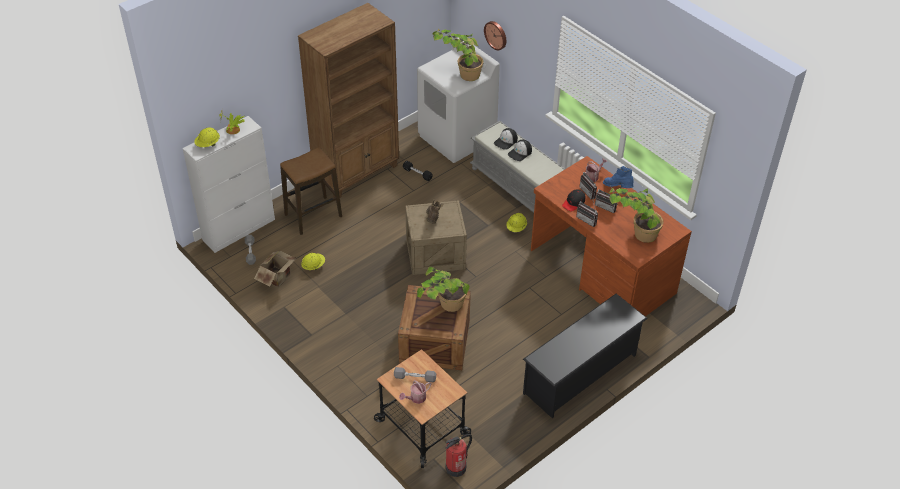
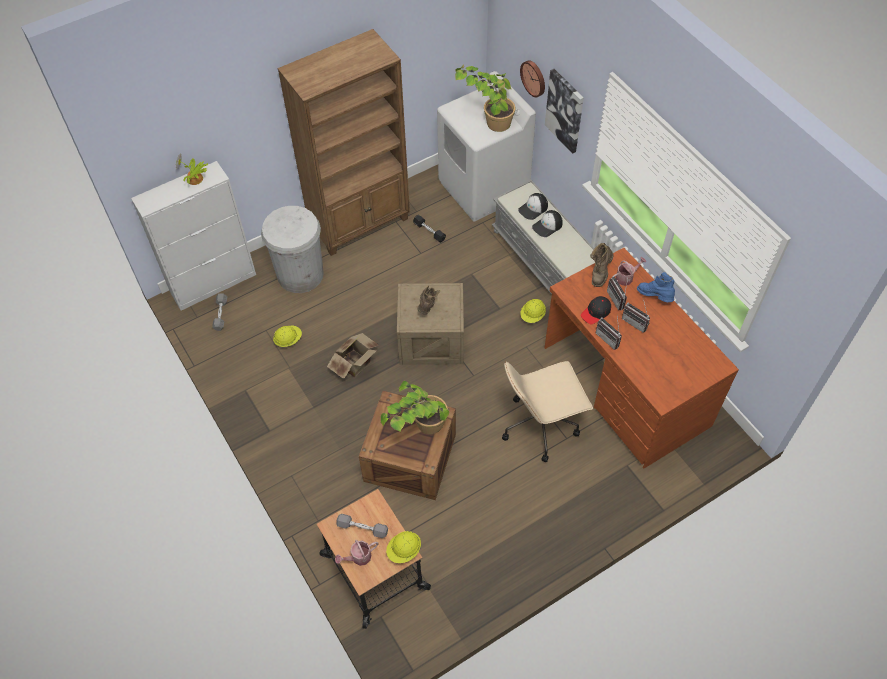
camera: 10 degrees right, 10 degrees up
(208, 144) = (161, 196): yellow hard hat -> yellow hard hat (404, 551)
(279, 278) = (246, 351): cardboard box -> cardboard box (357, 365)
(313, 216) = (300, 274): stool -> white trash can
(456, 467) = (405, 632): fire extinguisher -> none
(525, 56) = (565, 110): none -> picture
(538, 307) = (540, 425): none -> beige office chair
(571, 175) = (600, 273): none -> brown boot
(580, 374) = (576, 523): black shoe rack -> none
(633, 232) = (664, 362): potted plant -> none

